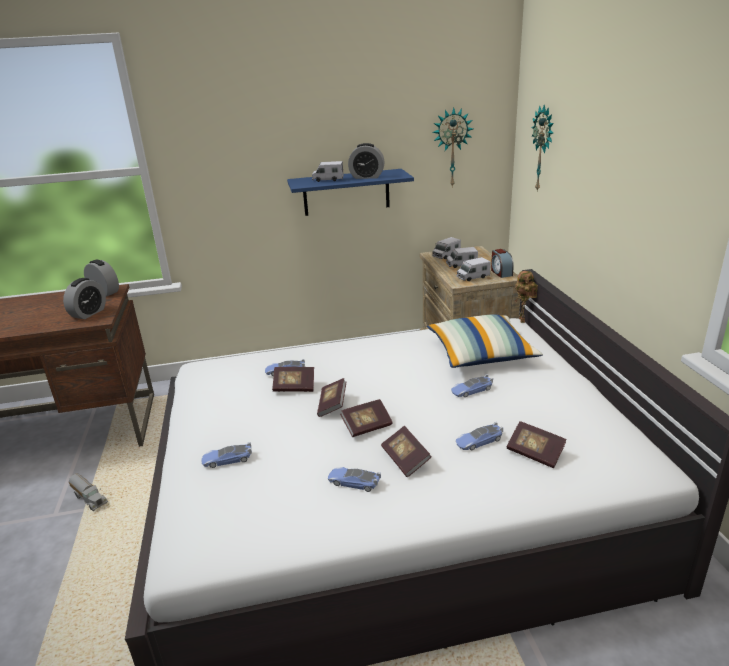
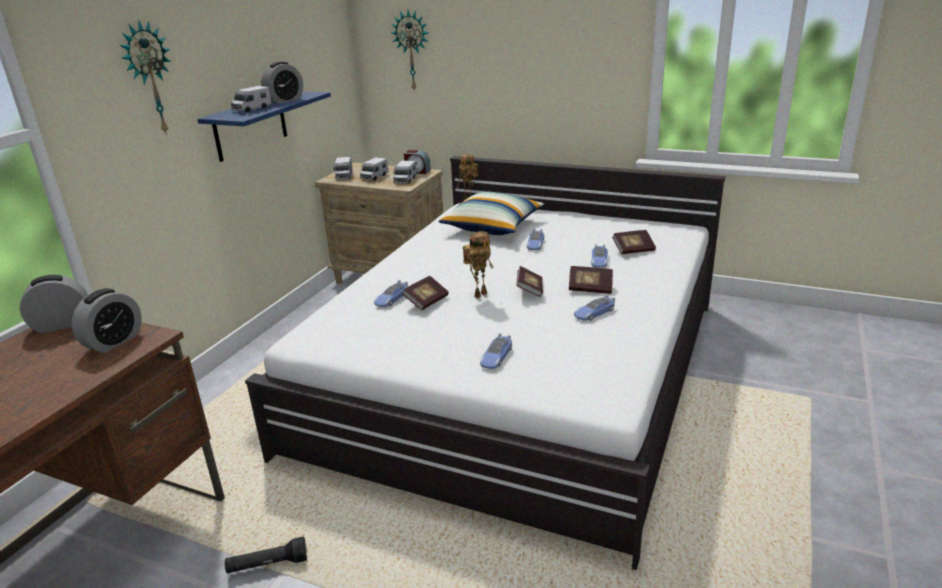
camera: 55 degrees left, 0 degrees up
(89, 313) = (114, 342): alarm clock -> alarm clock turned 60 degrees clockwise
(90, 498) = (268, 565): toy truck -> black flashlight
(332, 405) = (480, 294): book -> toy robot
(451, 148) = (319, 63): wall clock -> wall clock (149, 79)

